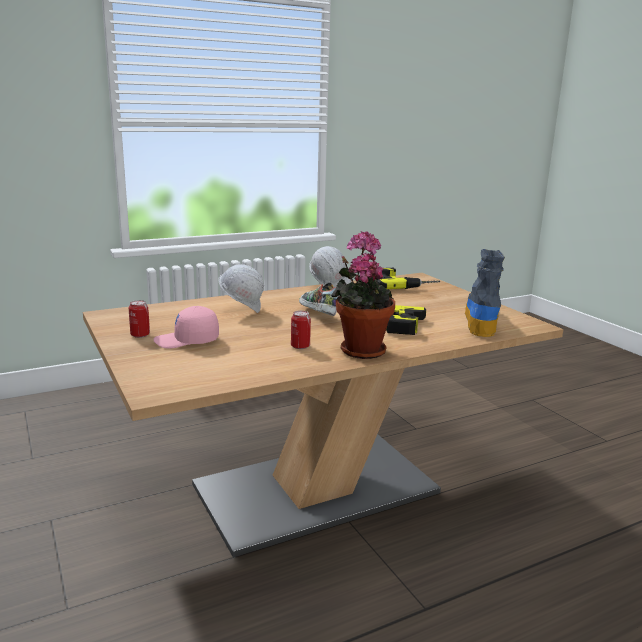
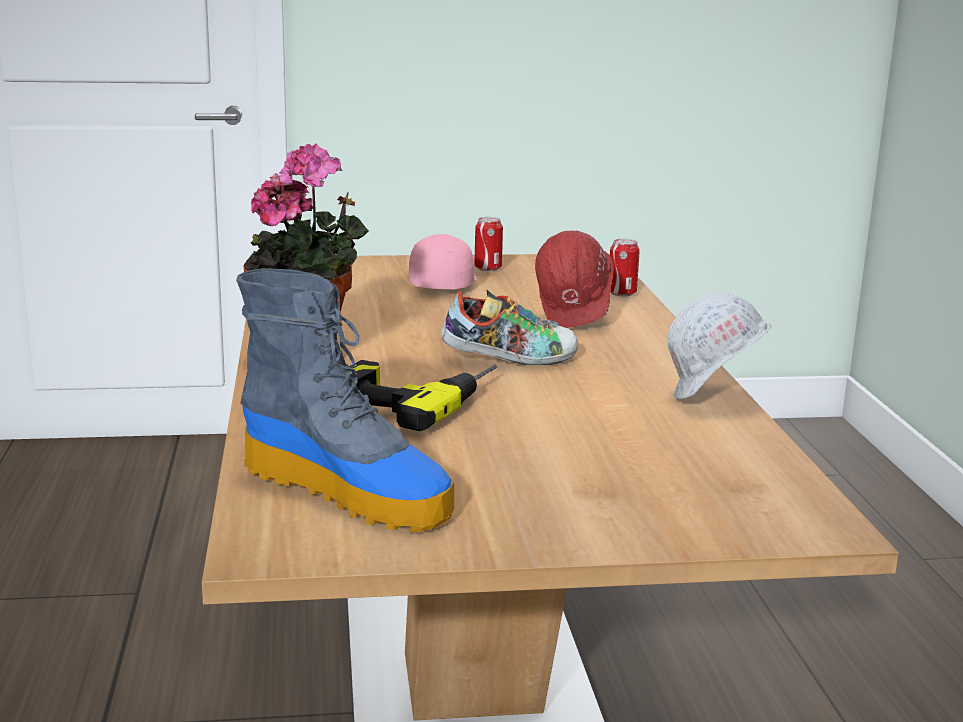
camera: 110 degrees right, 0 degrees up
(242, 310) = (574, 320): white hard hat -> red hard hat
(300, 346) = (361, 329): can -> can (622, 293)
(403, 284) = (732, 484): power drill -> none

